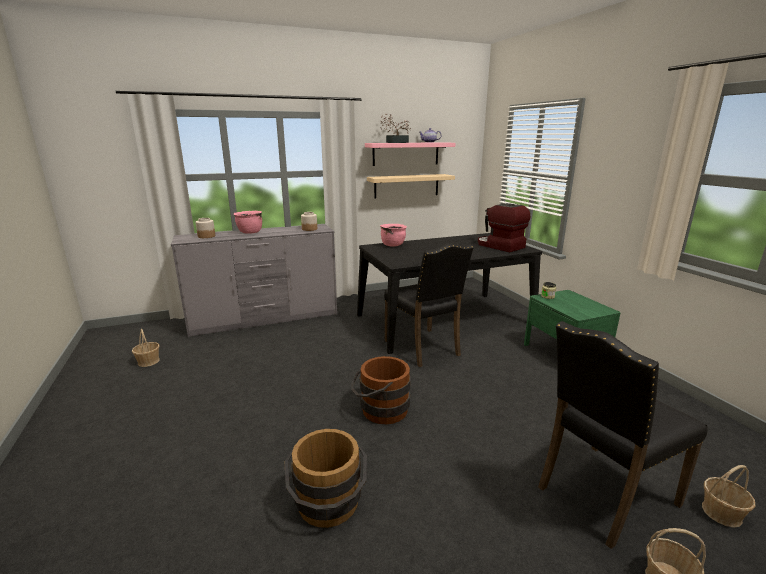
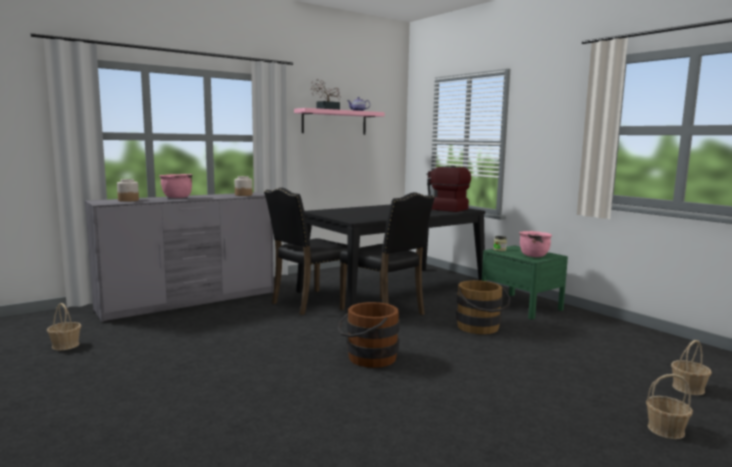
camera: 15 degrees left, 10 degrees down
(328, 506) = (359, 426): brown bucket -> brown bucket (480, 328)
(393, 245) = (336, 210): pink cooking pot -> pink cooking pot (533, 255)
(406, 186) = (335, 155): beige shelf -> none
(602, 494) = (596, 389): black chair -> black chair (309, 302)

